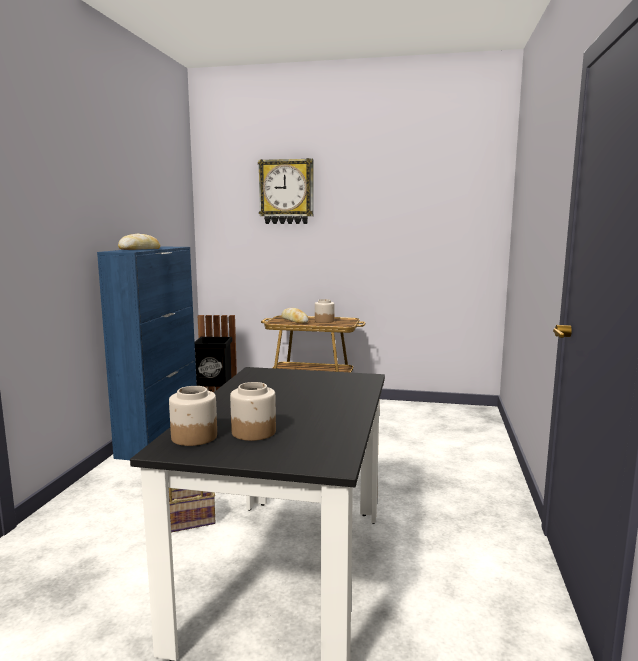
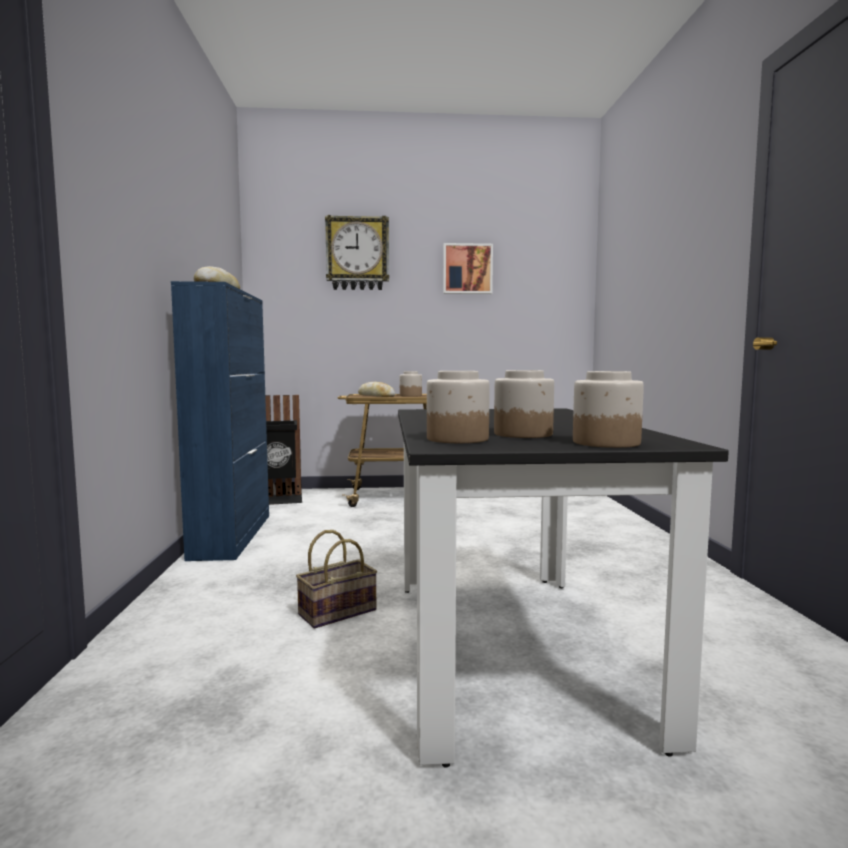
camera: 15 degrees left, 5 degrees down
(284, 456) = (605, 443): none -> jar
(384, 204) = (467, 269): none -> picture

